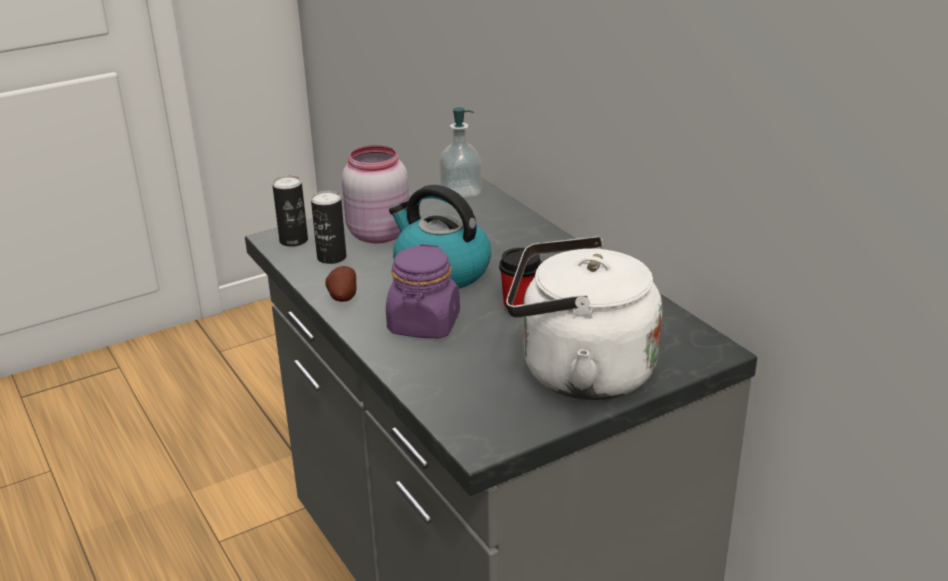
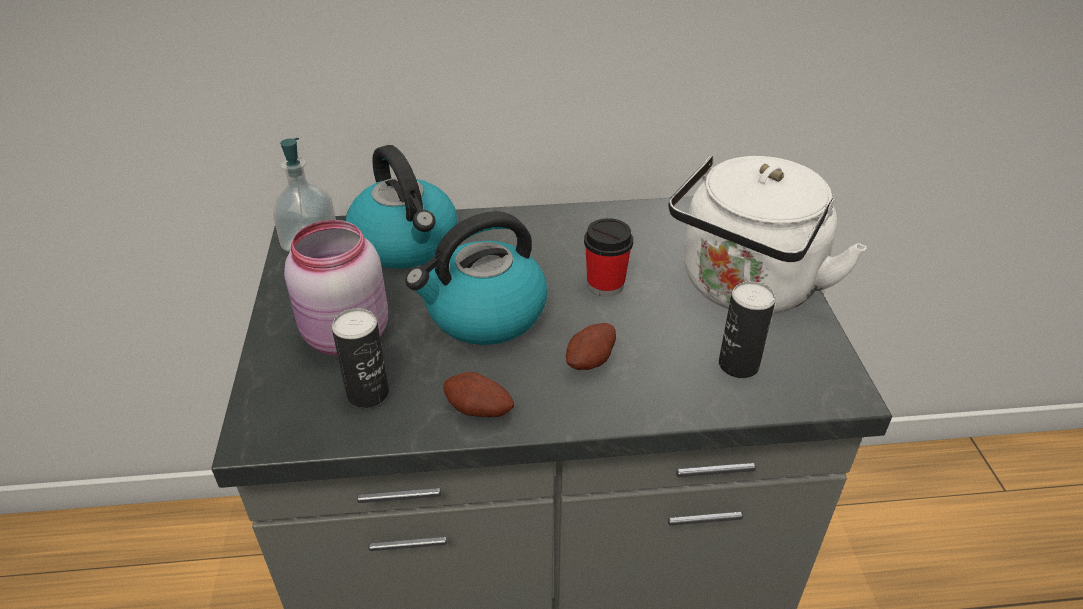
camera: 65 degrees left, 10 degrees up
(293, 240) = (283, 418): can -> can (738, 365)
(424, 324) = (592, 361): purple jar -> potato
(492, 222) = (406, 244): none -> kettle

